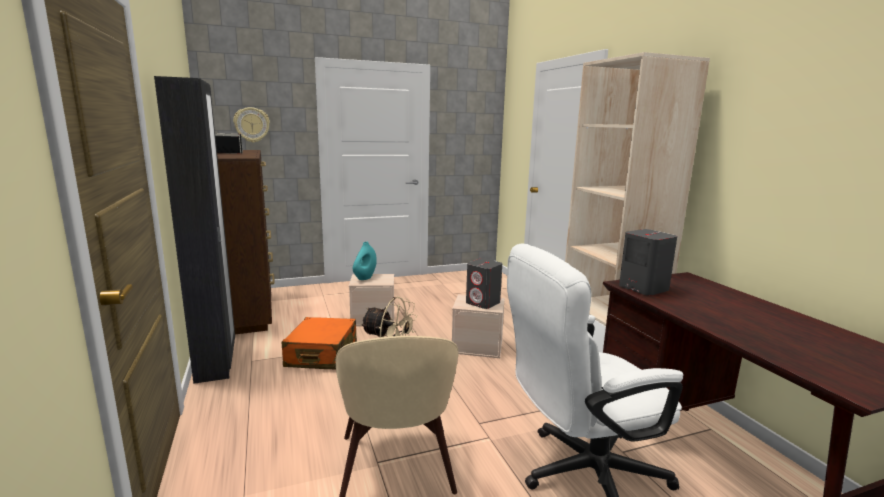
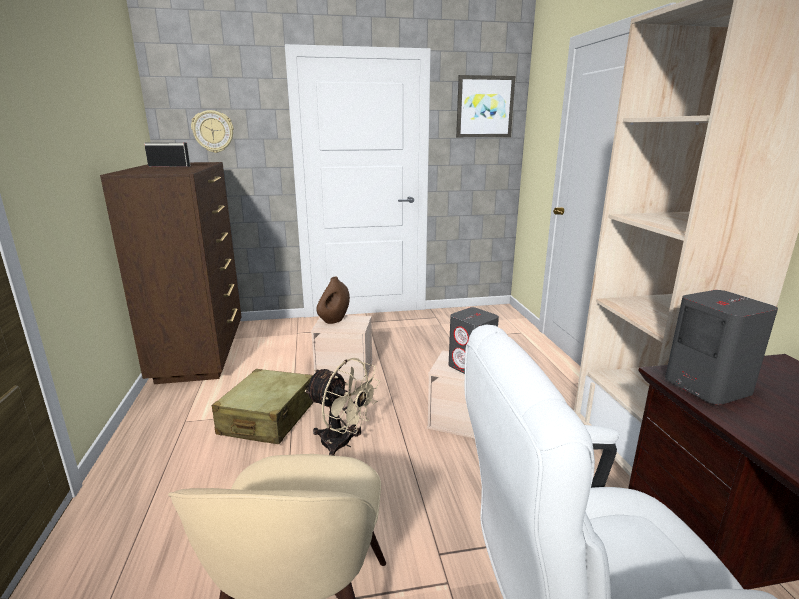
camera: 10 degrees right, 5 degrees up
(216, 362) = (146, 420): black wardrobe -> none
(321, 354) = (267, 418): orange suitcase -> beige suitcase
(365, 278) = (334, 320): turquoise vase -> brown vase
(472, 110) = (484, 107): none -> picture

